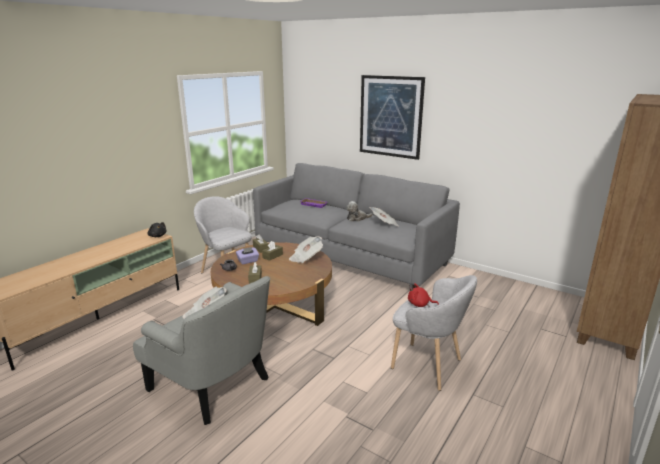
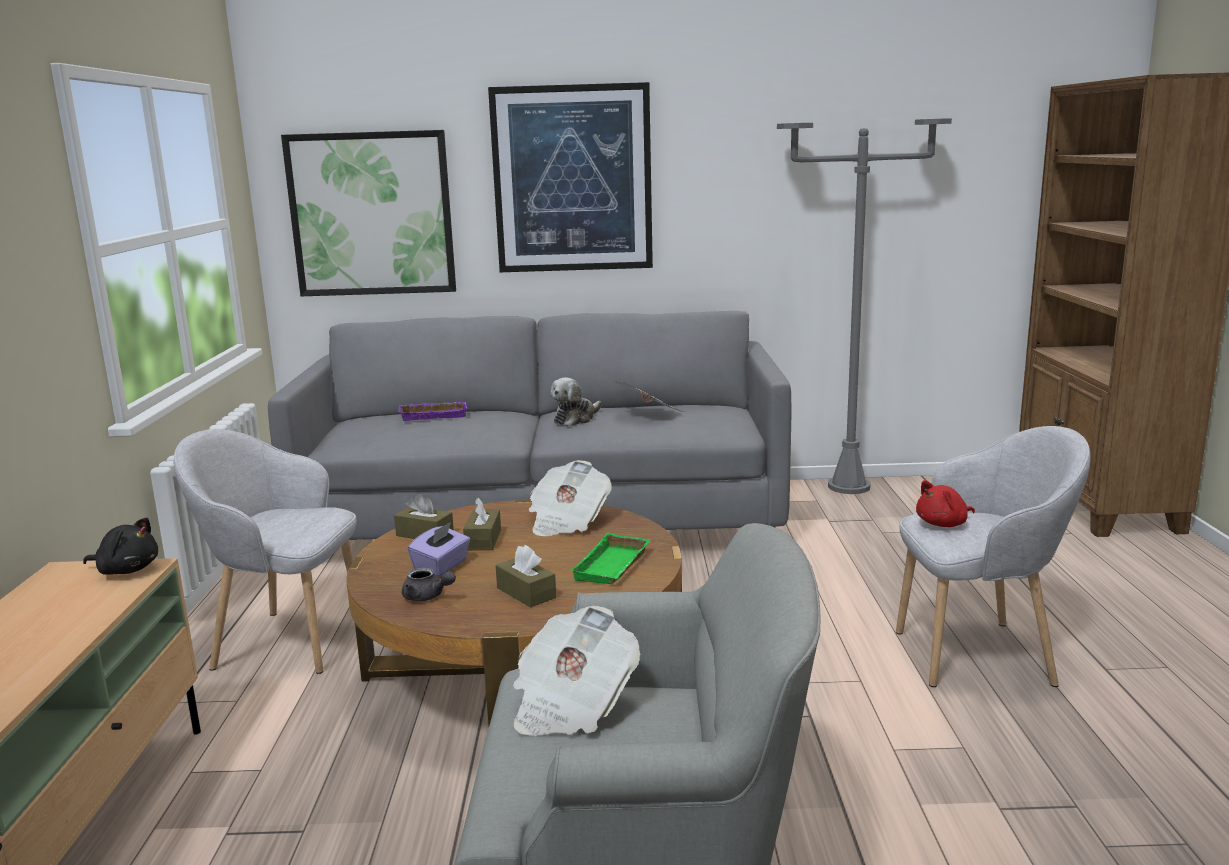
camera: 35 degrees left, 5 degrees down
(292, 279) = (614, 567): none -> green tray
(319, 121) = (371, 214): none -> picture
(491, 279) = (848, 487): none -> grey floor lamp

